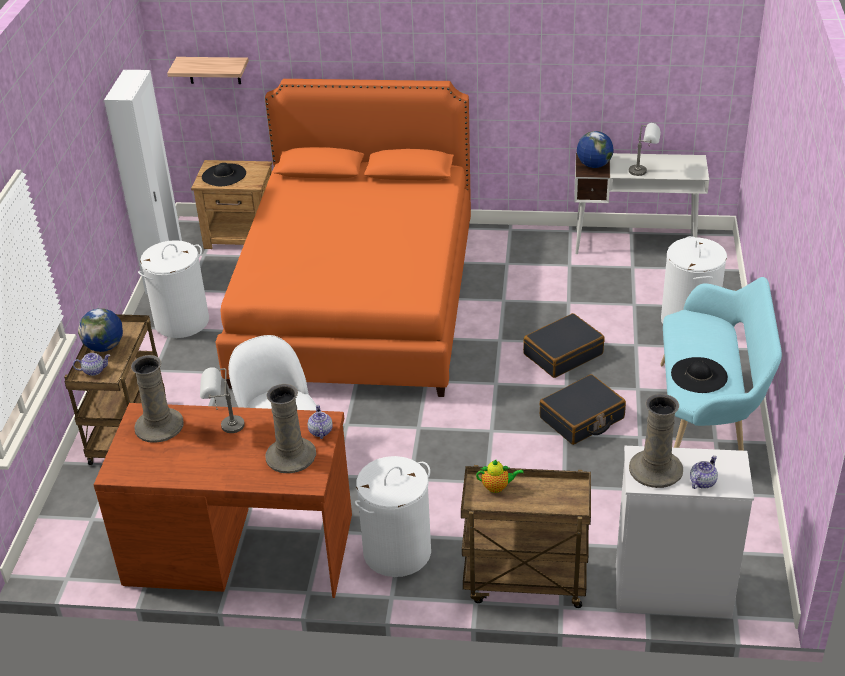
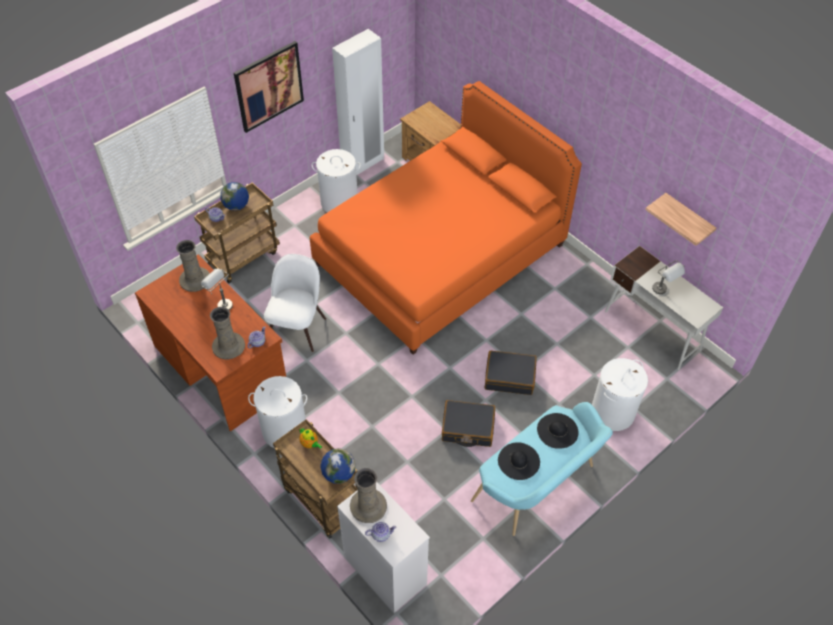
camera: 40 degrees right, 15 degrees up
(68, 165) = (269, 86): none -> picture
(214, 70) = (446, 49): shelf -> shelf (688, 218)
(224, 175) = (427, 120): black hat -> black hat (557, 431)
(594, 165) = (637, 264): globe -> globe (338, 474)

